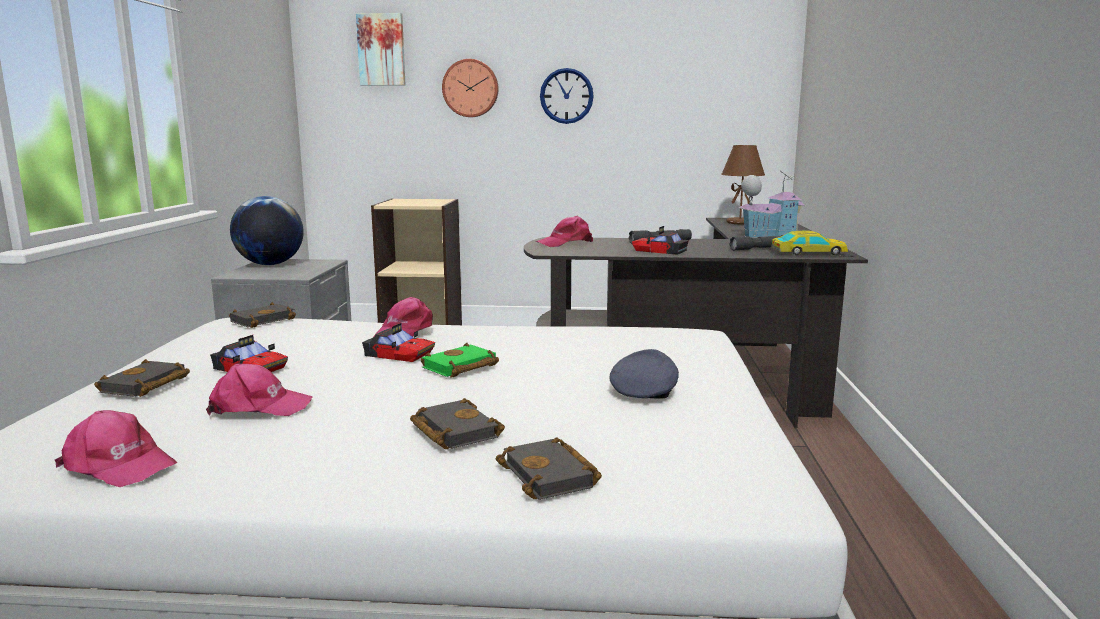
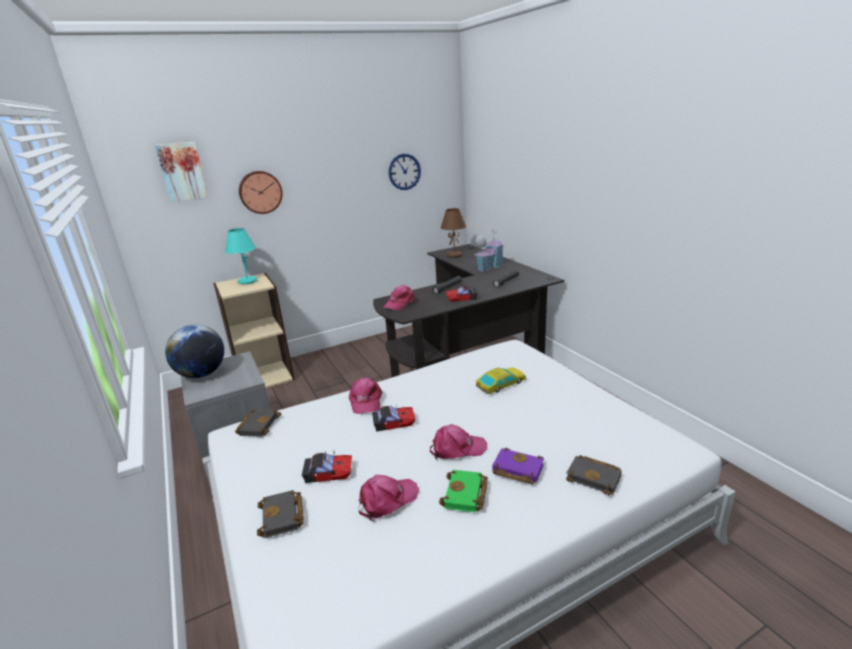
camera: 30 degrees left, 10 degrees up
(118, 465) = (384, 583): pink cap -> pink cap (457, 448)
(424, 201) = (247, 281): none -> turquoise table lamp
(452, 431) = (516, 470): black book -> purple book
(460, 367) = (445, 420): green book -> green book (466, 495)
(566, 96) = (329, 188): wall clock -> wall clock (404, 172)
(643, 391) = (550, 401): grey cap -> none
(808, 253) = (533, 280): toy car -> toy car (501, 384)

